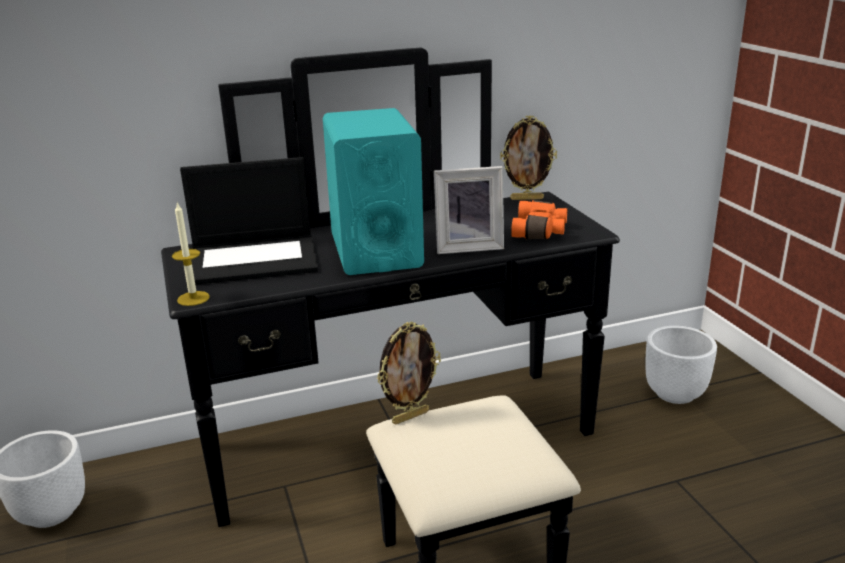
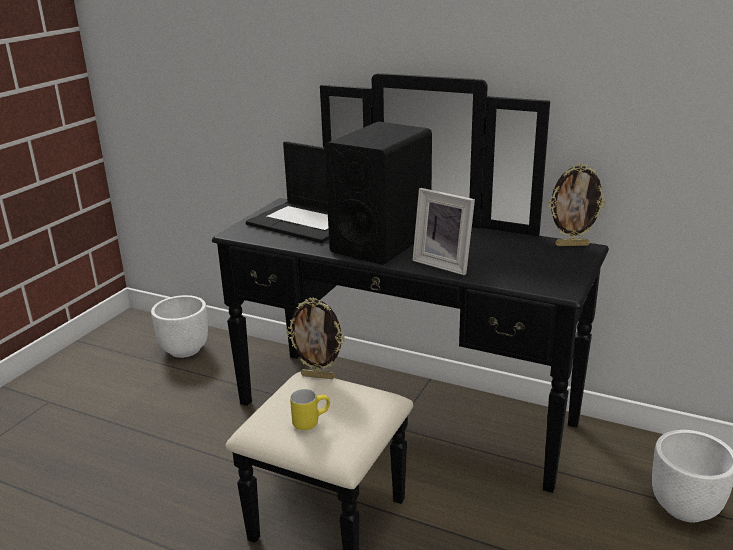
camera: 45 degrees right, 0 degrees up
(193, 298) = (234, 233): candle -> none
(375, 250) = (381, 243): turquoise speaker -> black speaker
(477, 455) = (310, 421): none -> yellow mug
(527, 198) = (572, 245): picture frame -> picture frame turned 45 degrees counterclockwise
(540, 231) = (523, 273): orange binoculars -> none

